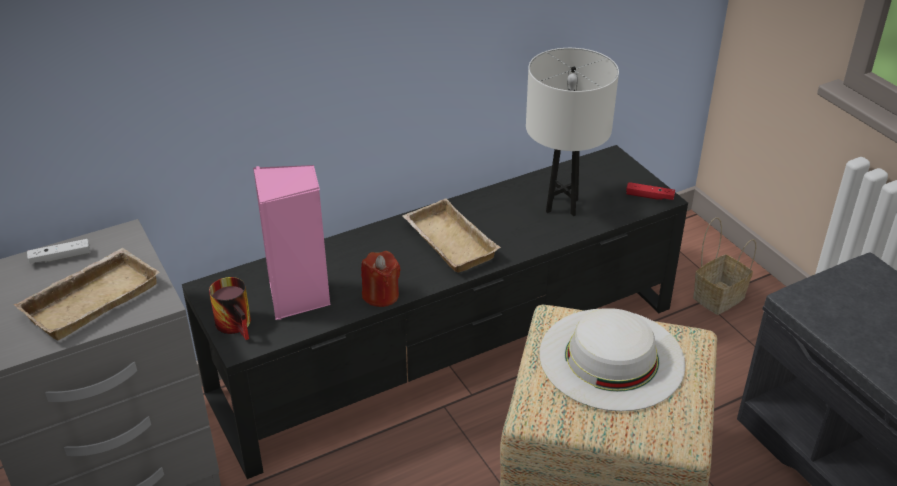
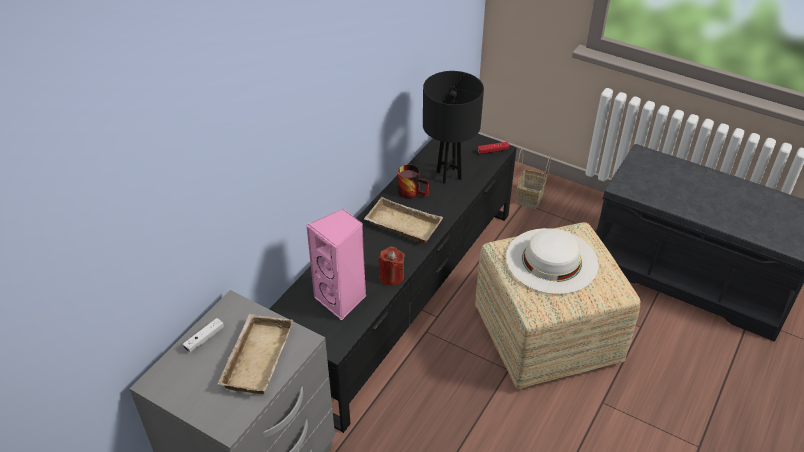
camera: 30 degrees left, 5 degrees up
(239, 324) = (319, 333): mug -> mug (413, 191)
(561, 206) = (448, 175): white table lamp -> black table lamp

